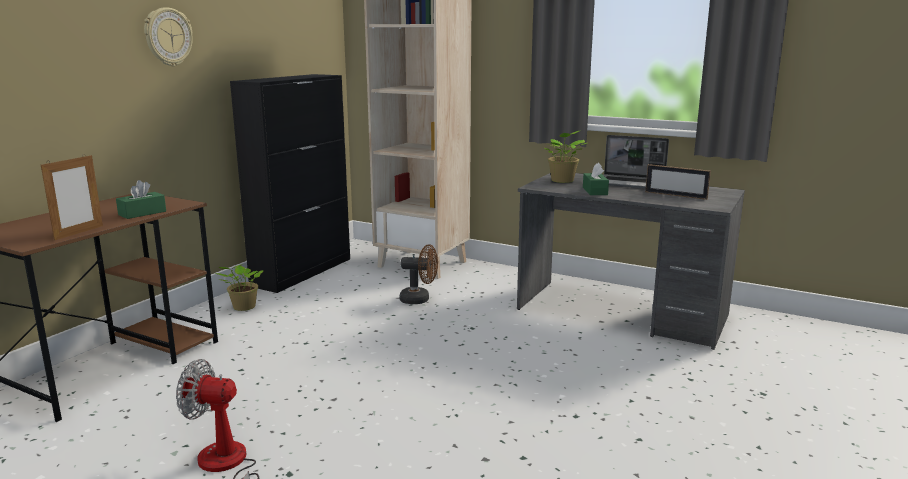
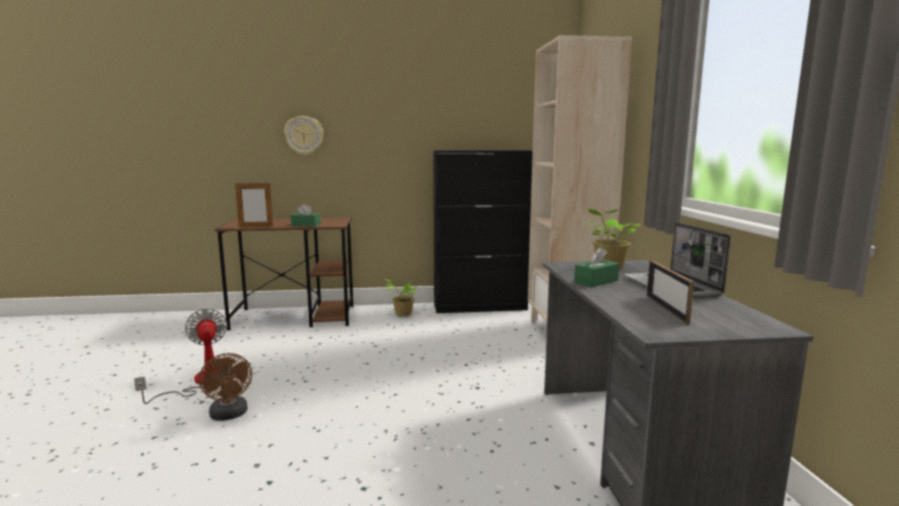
camera: 55 degrees right, 5 degrees down
(168, 37) = (387, 118): wall clock -> wall clock (304, 135)
(419, 299) = (498, 352): brown fan -> brown fan (229, 415)

